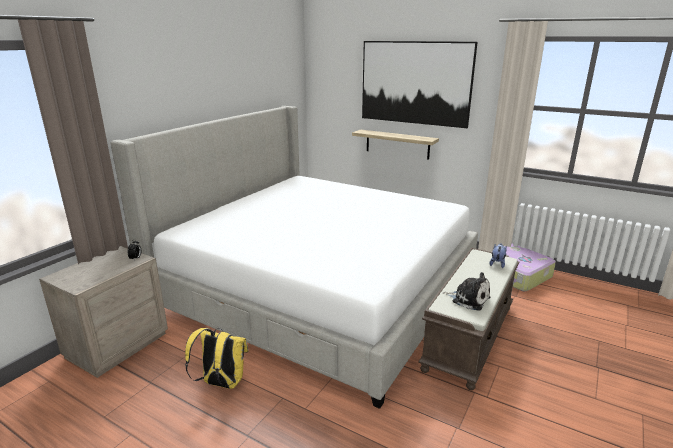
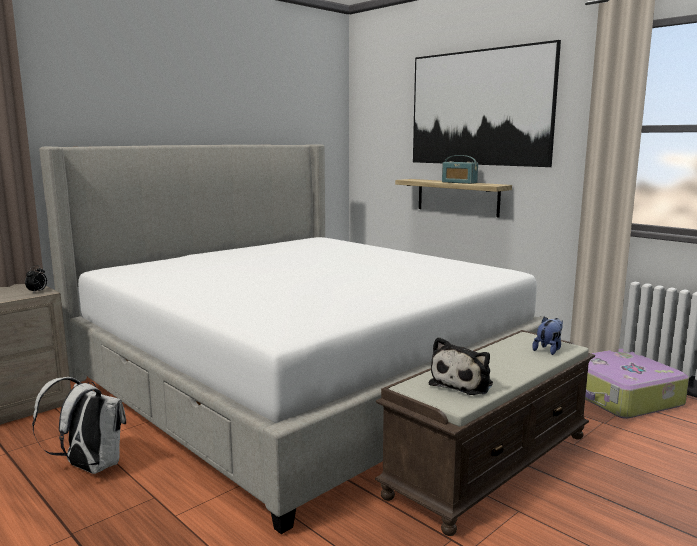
camera: 15 degrees right, 10 degrees down
(221, 383) = (89, 467): yellow backpack -> white backpack
(401, 136) = (459, 182): none -> radio
(468, 299) = (463, 383): plush toy -> plush toy turned 75 degrees clockwise

